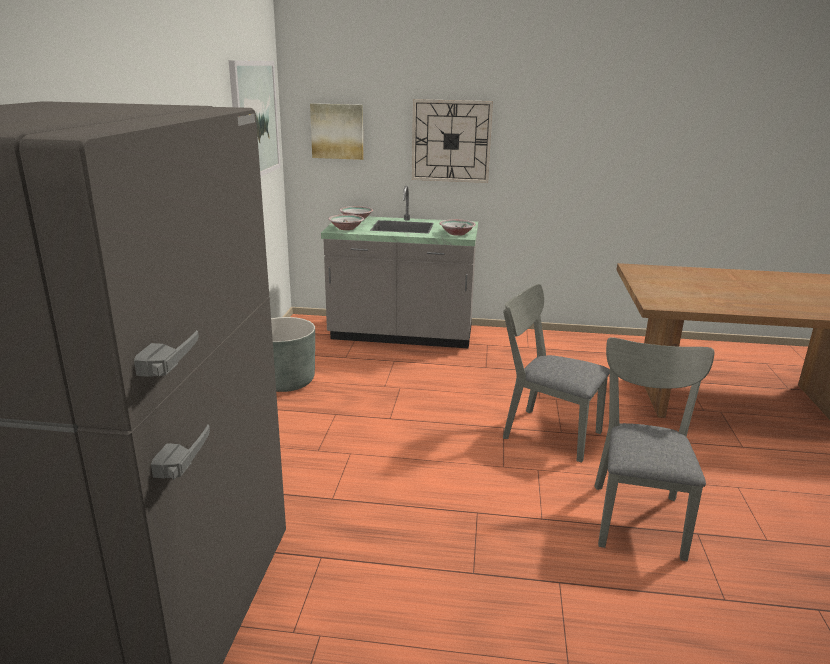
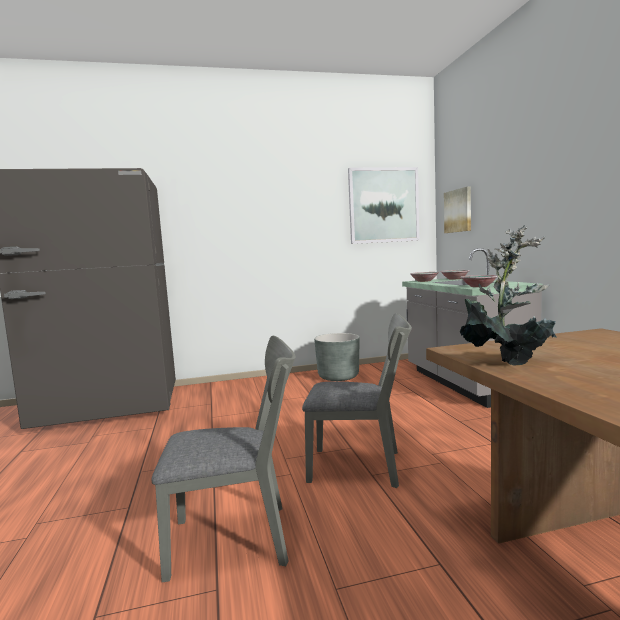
camera: 70 degrees right, 15 degrees down
(451, 141) = (523, 204): wall clock -> none
(545, 432) = (362, 467): grey chair -> grey chair turned 90 degrees clockwise
(697, 303) = (508, 361): none -> potted plant

